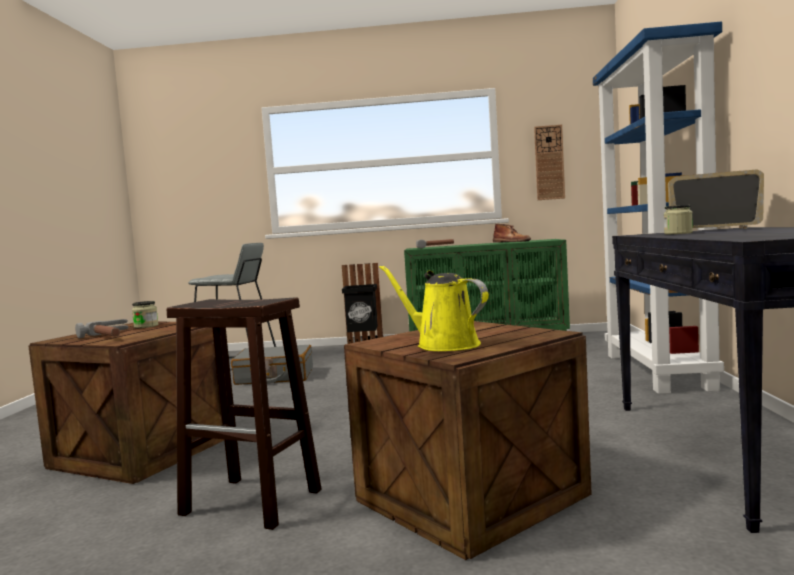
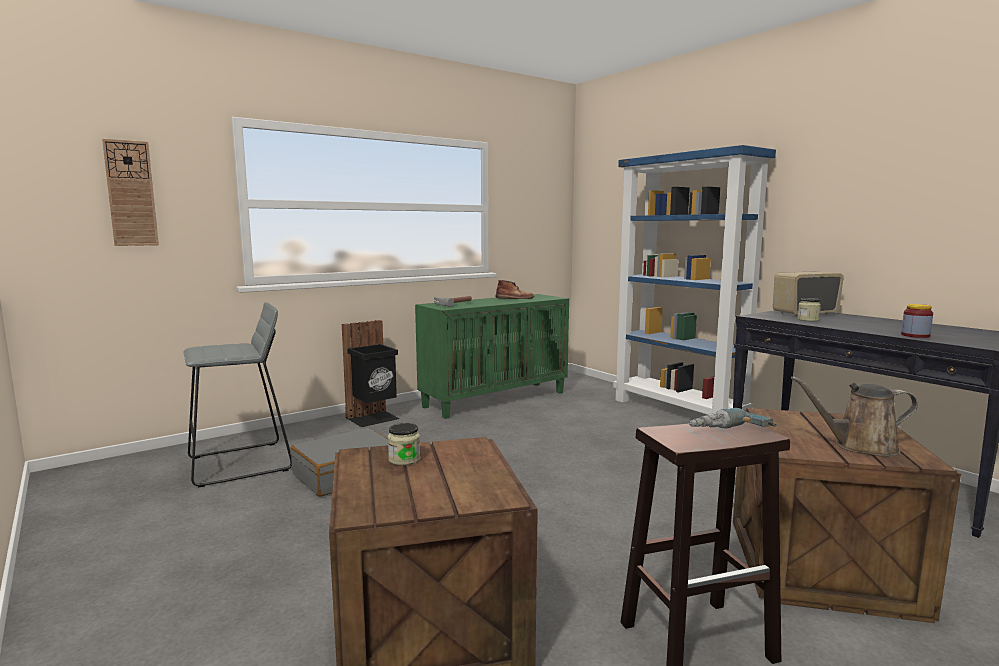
camera: 40 degrees left, 5 degrees up
(112, 336) = (435, 488): hammer -> none
(244, 302) = (731, 432): none -> power drill
(442, 345) = (859, 446): yellow watering can -> brown watering can
(549, 162) = (526, 221): wall clock -> wall clock (131, 193)
(720, 236) = (915, 335): none -> jar

